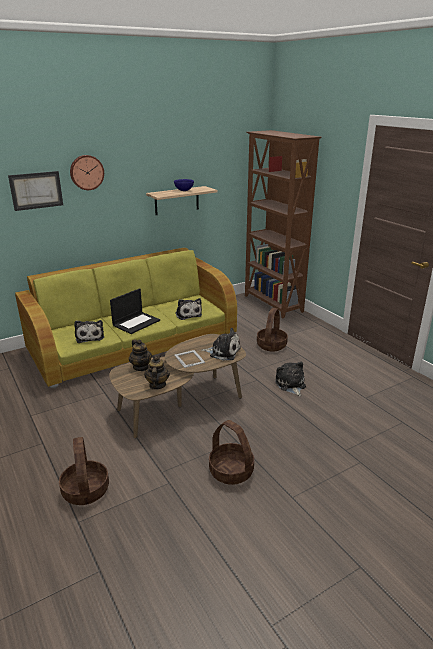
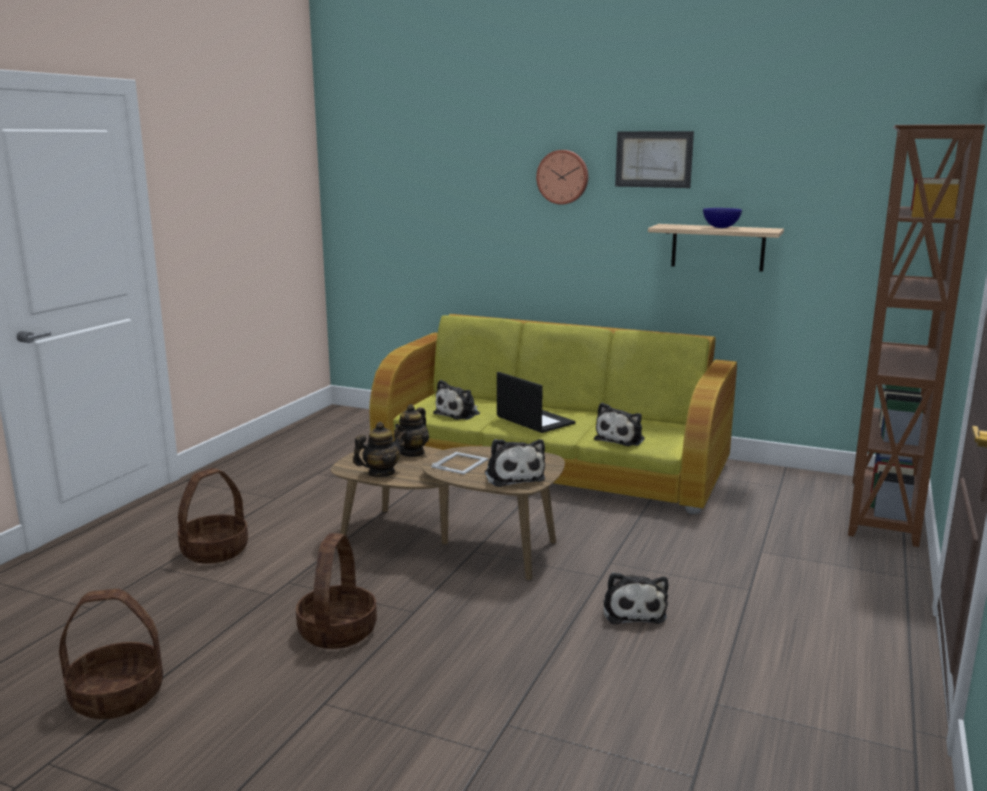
camera: 55 degrees right, 10 degrees down
(36, 190) = (489, 195): picture -> picture (653, 159)
(136, 322) = (534, 420): laptop -> laptop turned 135 degrees counterclockwise
(271, 345) = (731, 555): basket -> basket (116, 697)
(290, 385) = (633, 610): plush toy -> plush toy turned 135 degrees clockwise

